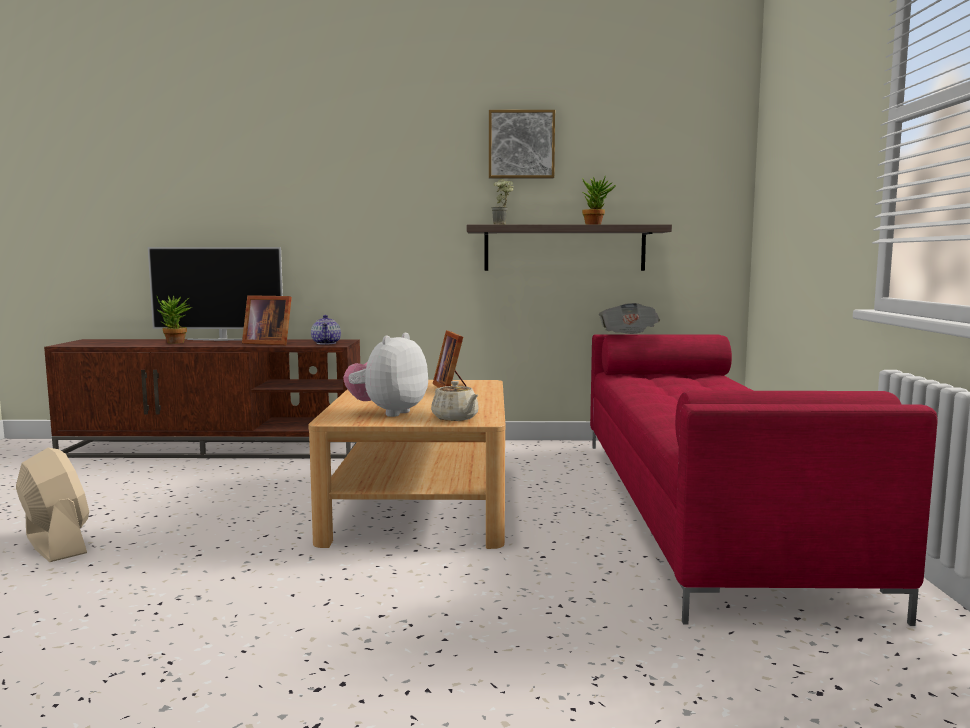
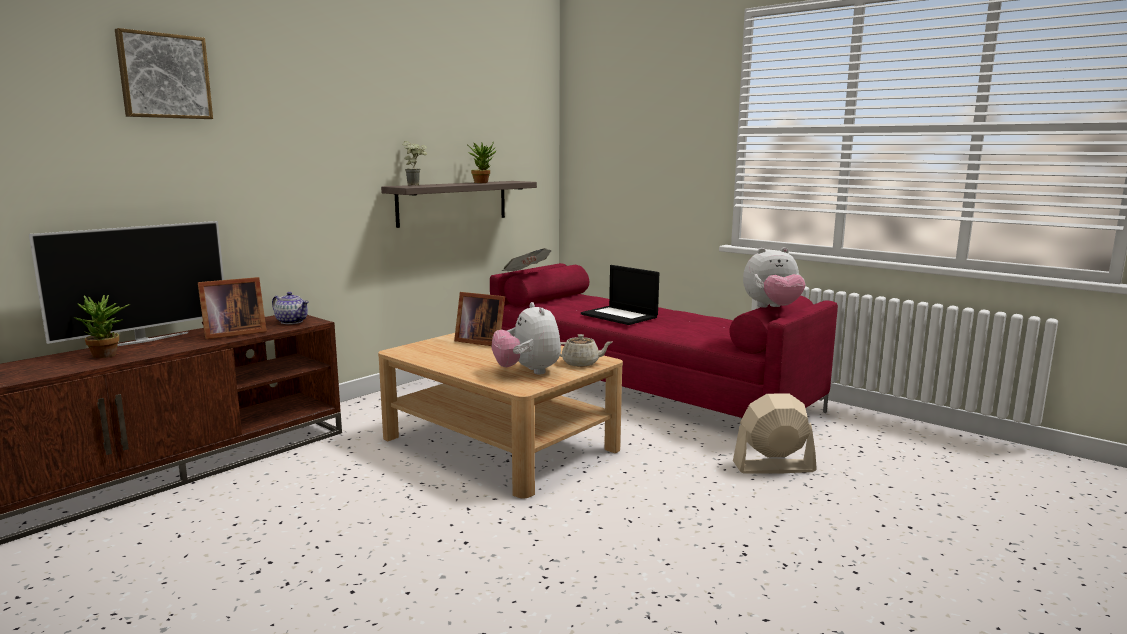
camera: 50 degrees left, 5 degrees up
(56, 544) = (317, 602): beige fan -> beige fan (773, 467)
(521, 145) = (418, 109): picture -> picture (164, 76)
(668, 395) = (620, 316): none -> laptop
(753, 393) = (772, 308): none -> plush toy

